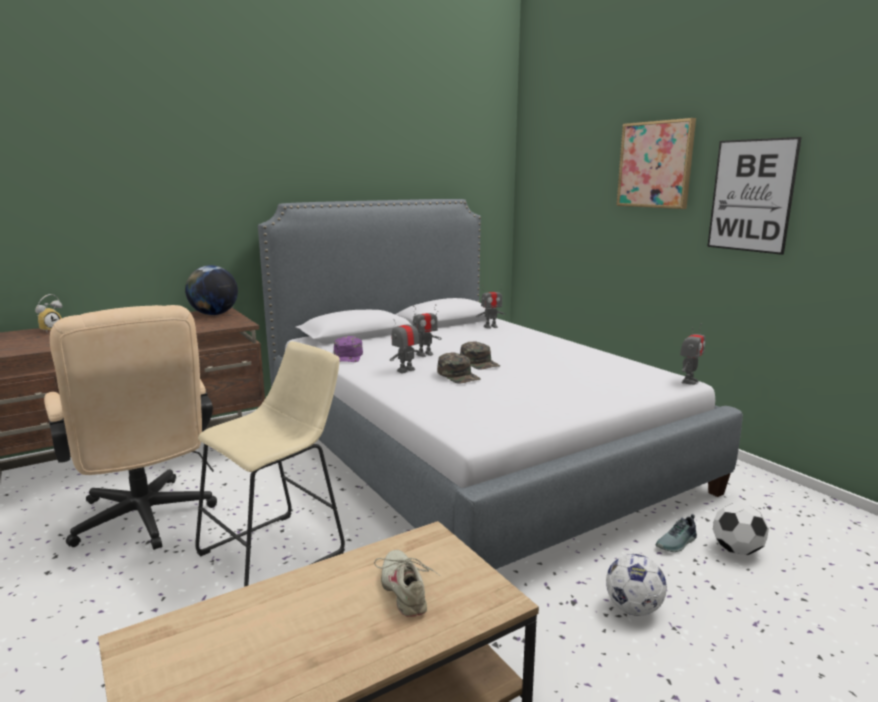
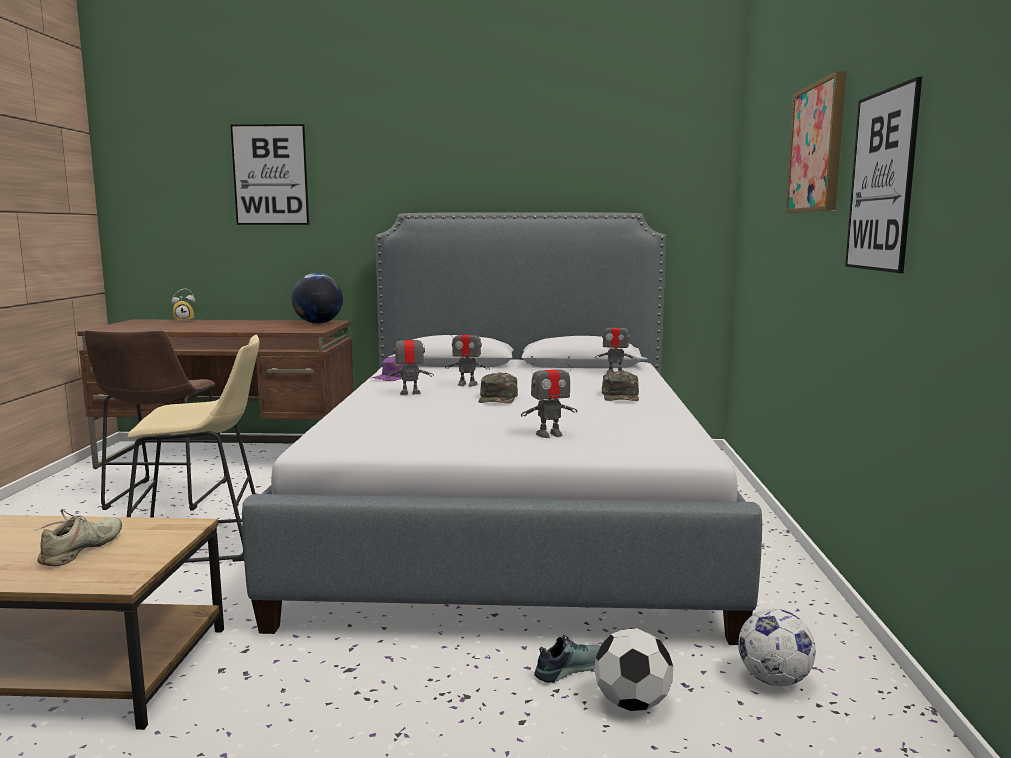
camera: 35 degrees right, 5 degrees down
(135, 165) = (270, 175): none -> picture
(145, 522) = (164, 497): beige office chair -> brown stool
(458, 375) = (440, 403): green cap -> green cap (621, 396)
(633, 608) = (393, 700): football -> football (774, 680)
(677, 543) = (569, 668): shoe -> shoe turned 150 degrees clockwise
(689, 381) = (700, 454): toy robot -> toy robot (549, 434)

